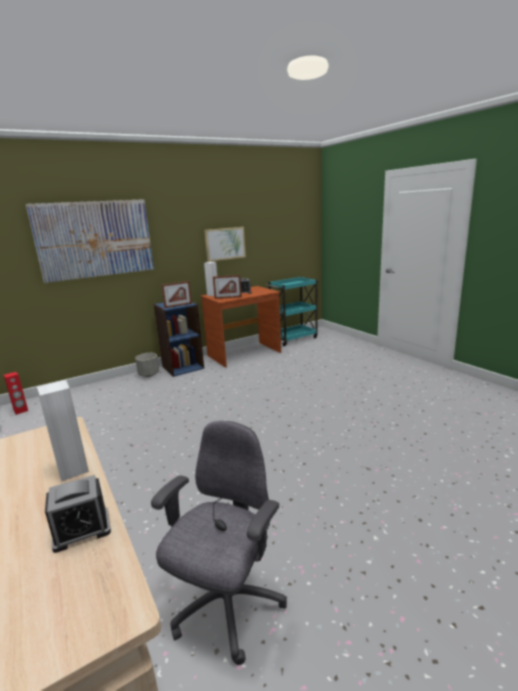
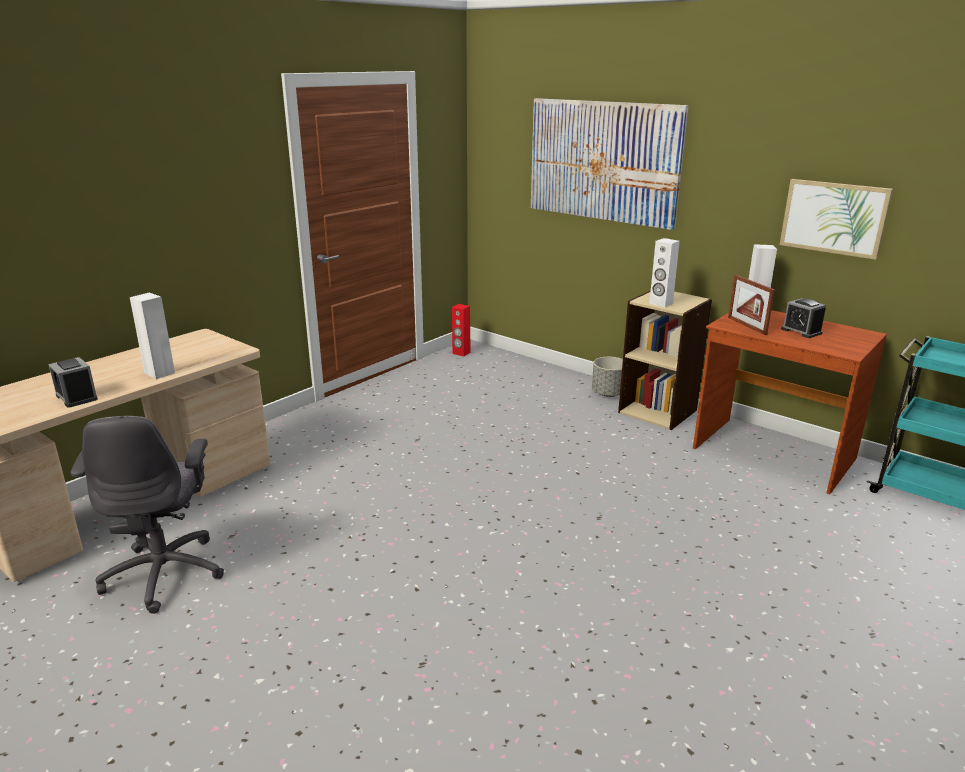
camera: 70 degrees right, 5 degrees up
(178, 305) = (660, 303): picture frame -> white speaker
(183, 367) = (658, 411): blue bookcase -> beige bookcase
(226, 606) = (165, 572): grey office chair -> grey office chair turned 75 degrees clockwise

